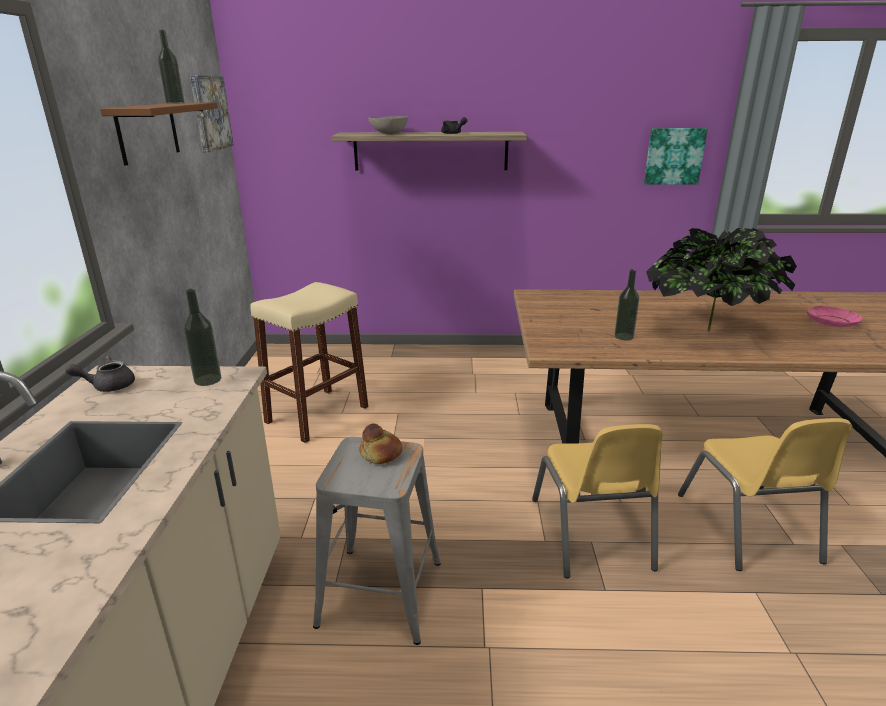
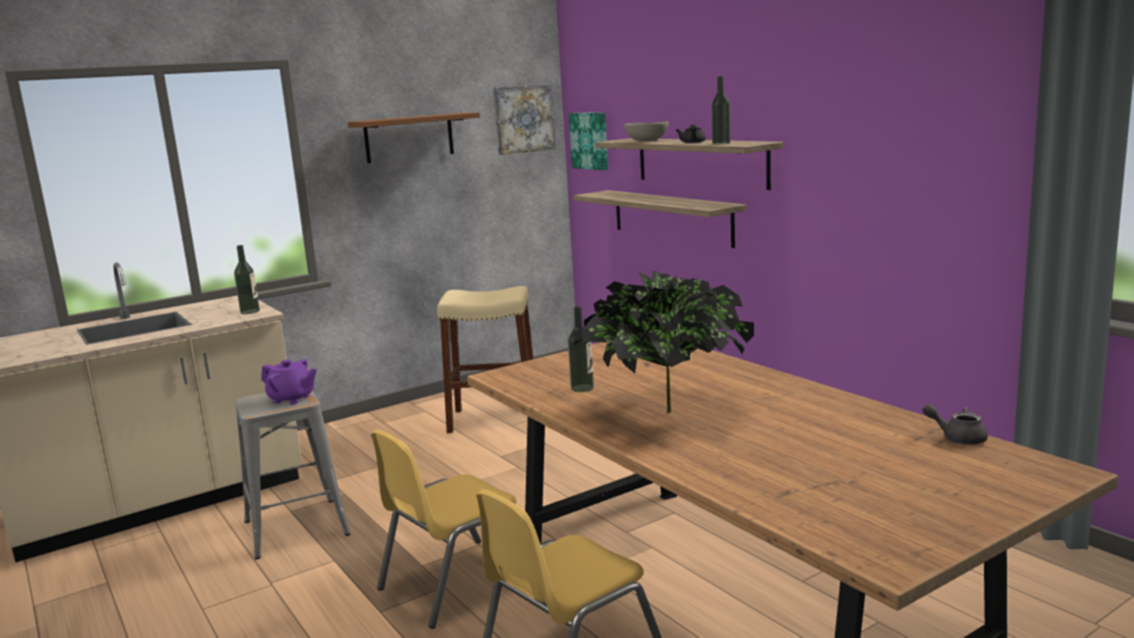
camera: 55 degrees right, 10 degrees down
(108, 386) = (222, 303): grey teapot -> grey teapot (957, 438)
(175, 103) = (443, 114): bottle -> bottle (721, 143)
(380, 454) = (292, 399): bread -> purple teapot
(394, 201) = (671, 217): none -> shelf
(674, 156) = (973, 185): picture -> picture (590, 140)
(831, 322) = (838, 459): pink plate -> none

